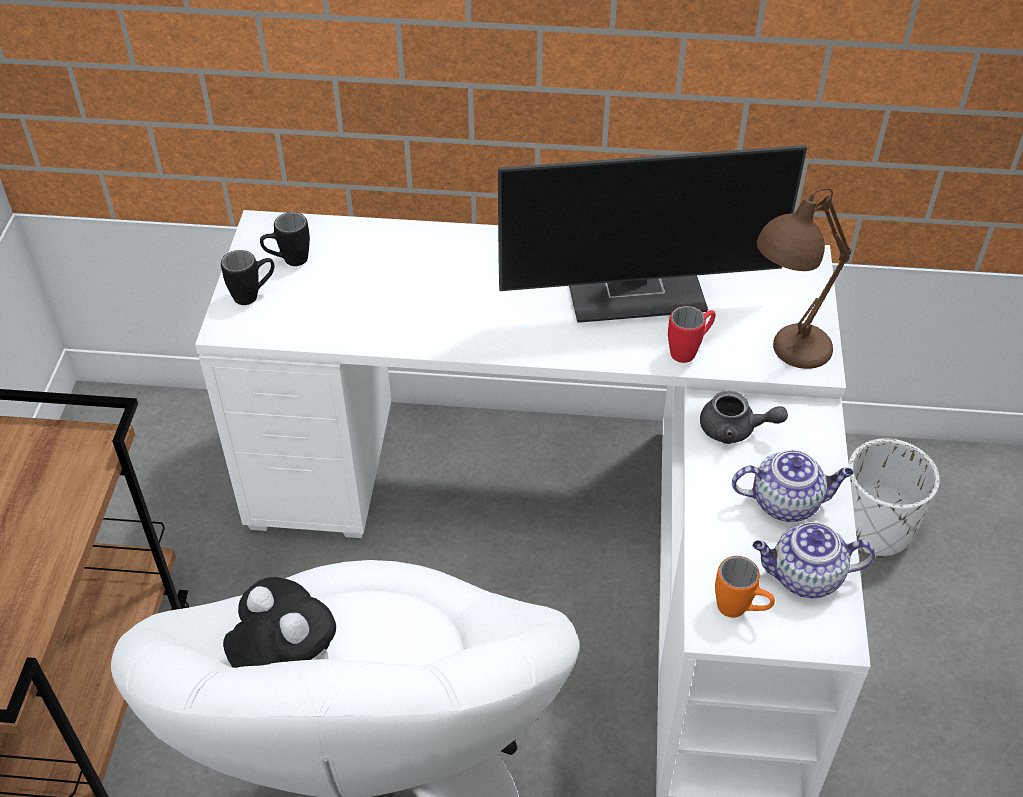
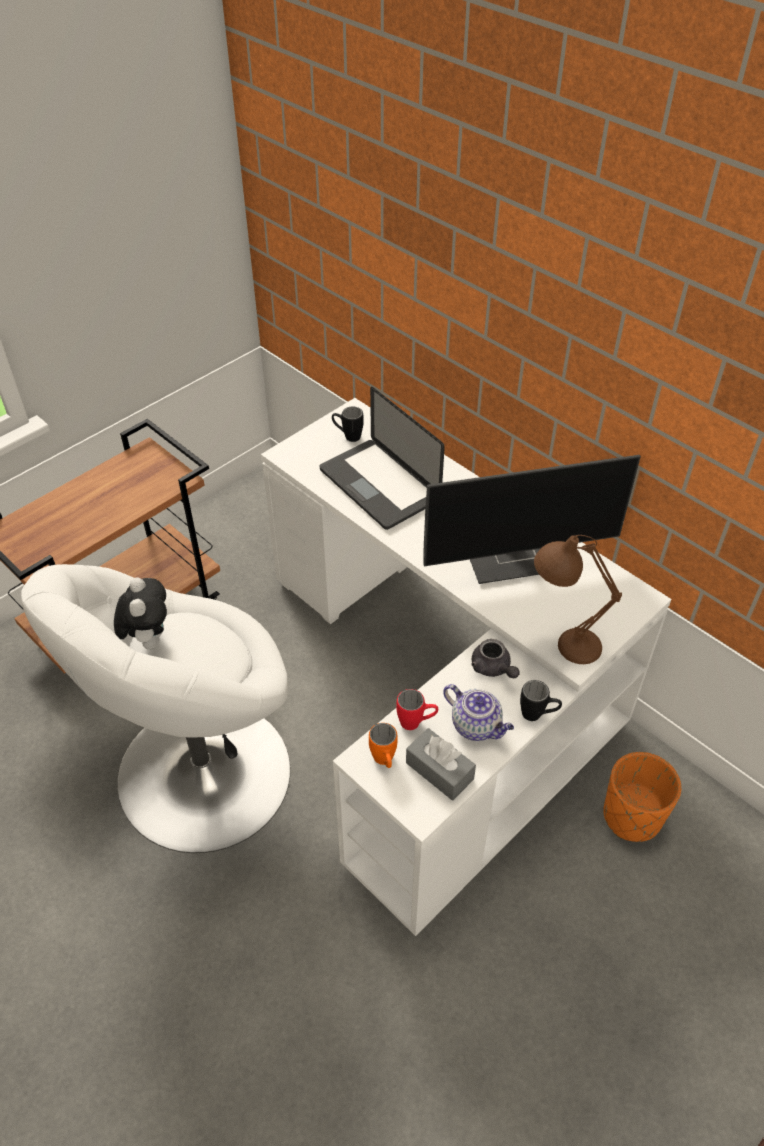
camera: 40 degrees right, 0 degrees up
(253, 295) = (312, 444): black mug -> black mug (537, 715)
(394, 298) = (379, 485): none -> laptop
(637, 290) = (517, 556): monitor -> monitor turned 45 degrees counterclockwise
(689, 350) = (508, 607): red mug -> red mug (416, 723)
(804, 577) = (439, 771): teapot -> grey tissue box
(874, 527) = (632, 816): white planter -> orange planter

